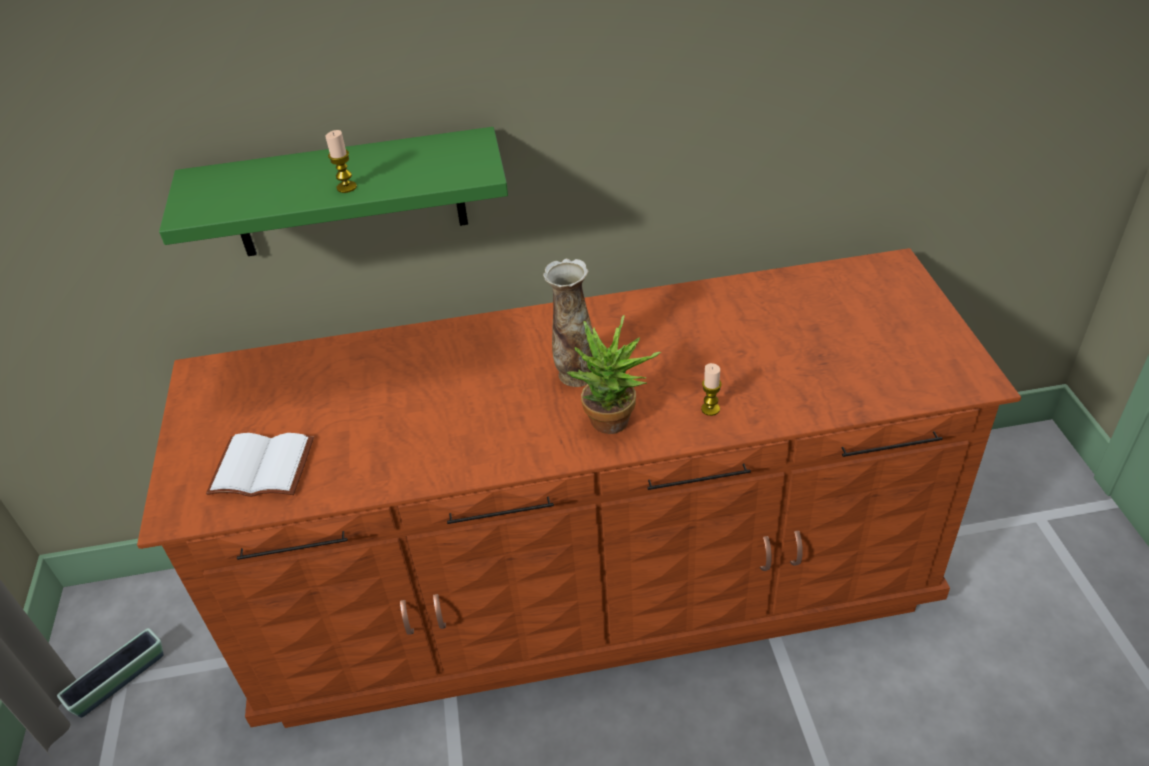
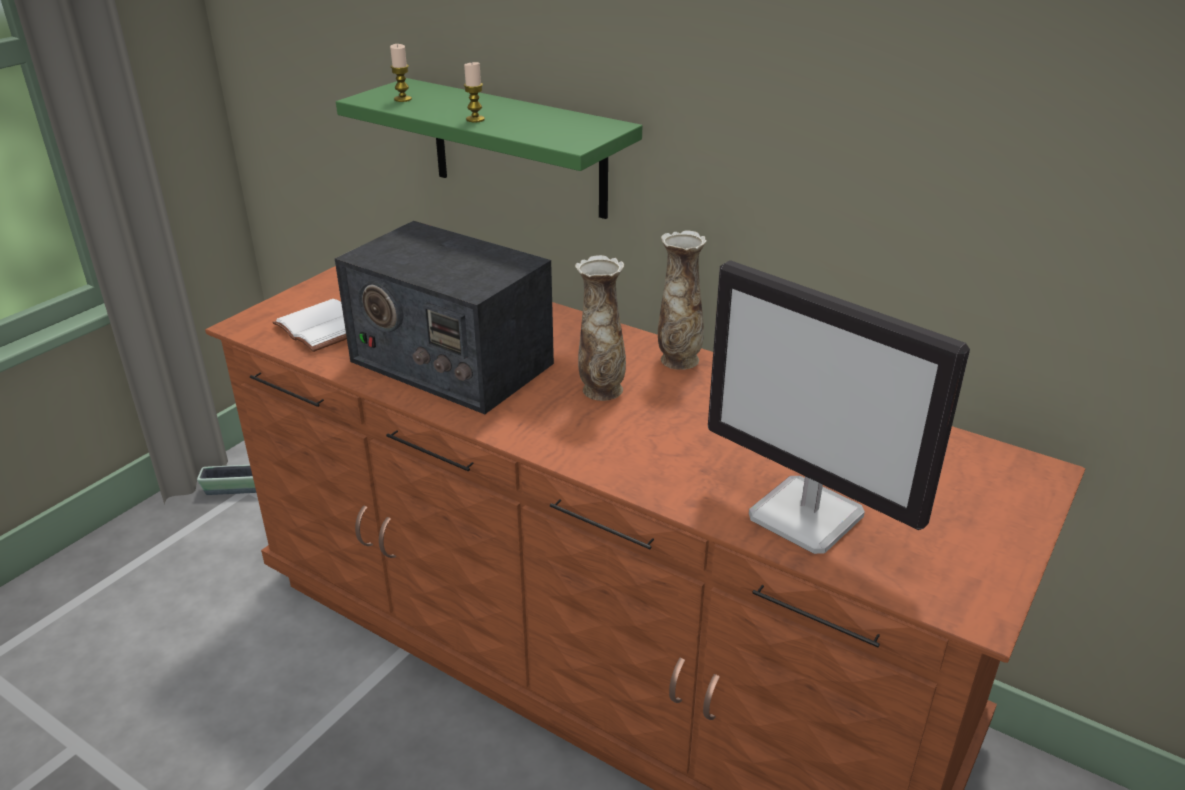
camera: 40 degrees right, 10 degrees down
(428, 426) = (450, 362): none -> radio
(592, 315) = (678, 359): none -> vase
(615, 425) = (574, 438): potted plant -> none
(710, 409) = (667, 473): candle -> candle (403, 99)
(827, 381) = (808, 517): none -> monitor

